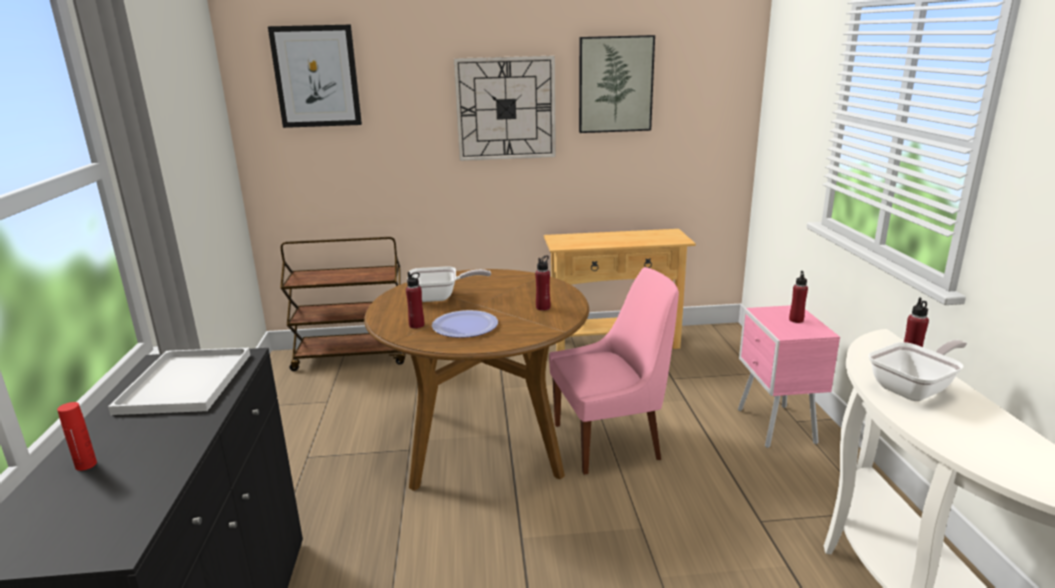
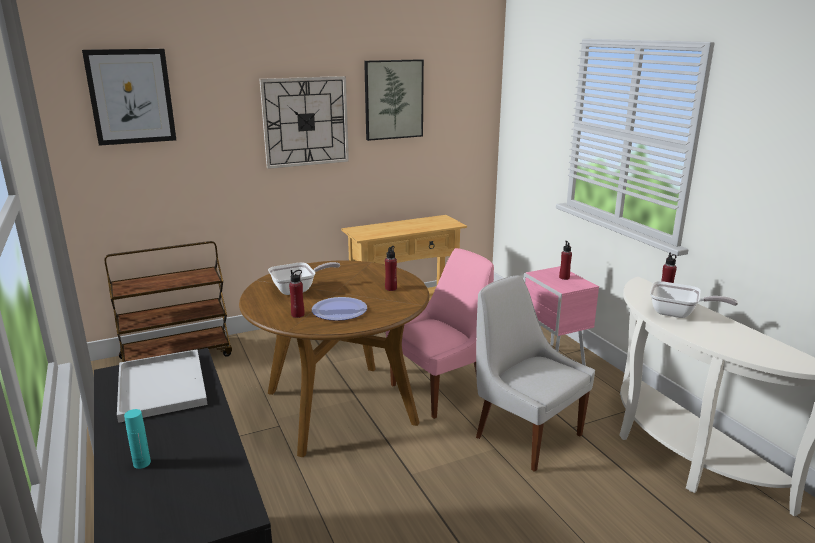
camera: 20 degrees left, 0 degrees up
(86, 465) = (142, 463): red bottle -> turquoise bottle
(690, 517) = (525, 434): none -> white chair
(915, 389) = (678, 314): frying pan -> frying pan turned 75 degrees clockwise

